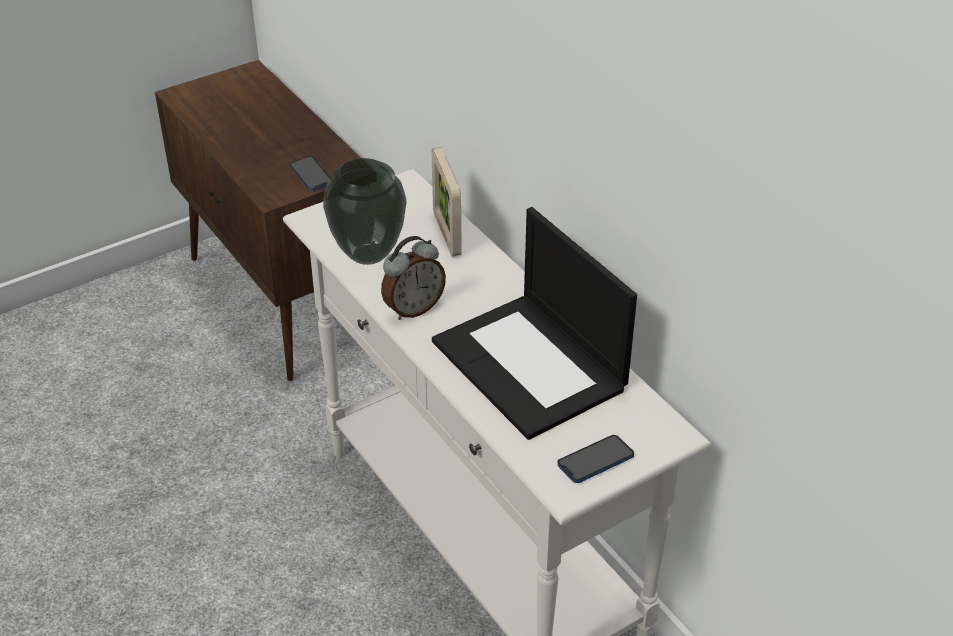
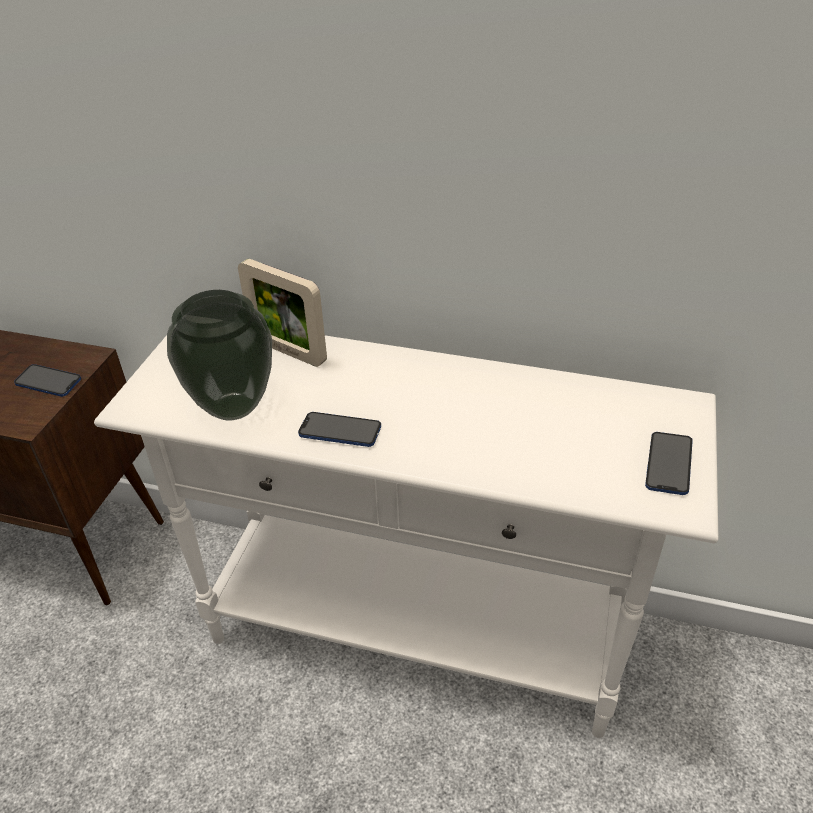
camera: 40 degrees left, 0 degrees up
(413, 308) = (340, 431): alarm clock -> phone
(531, 366) = (508, 418): laptop -> none

